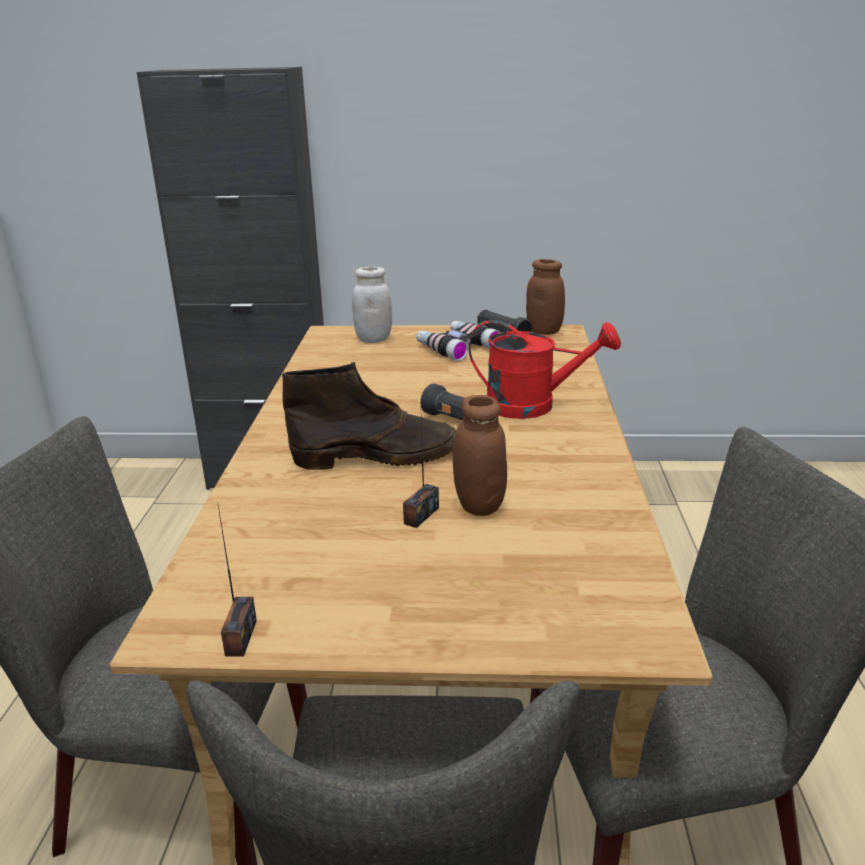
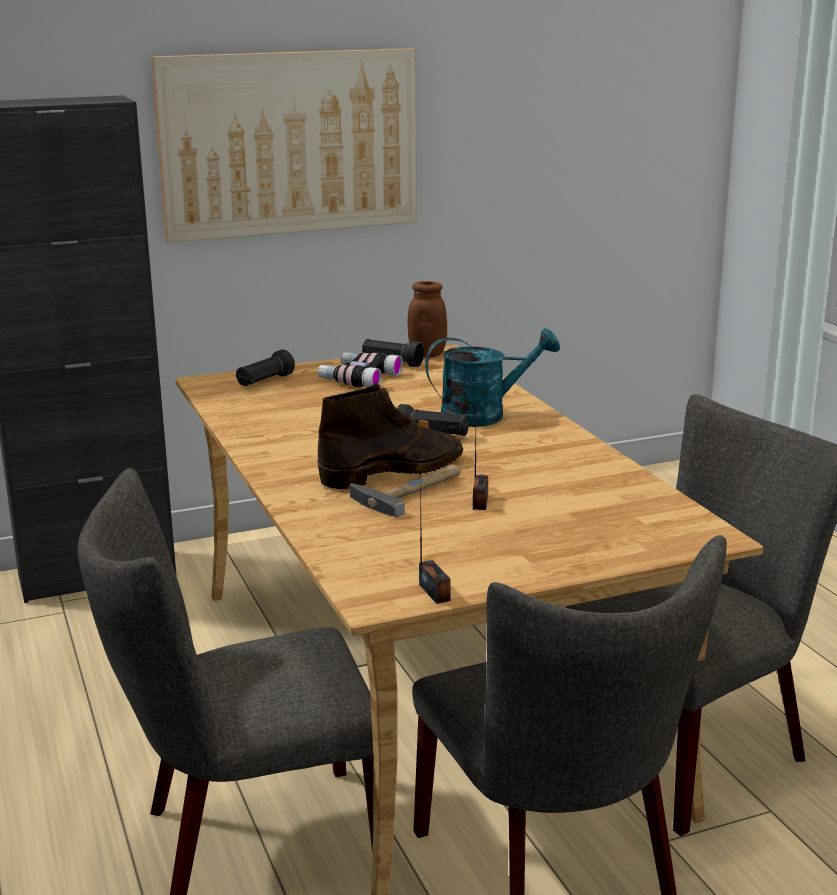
camera: 25 degrees left, 5 degrees down
(368, 486) = (412, 491): none -> hammer
(373, 339) = (264, 382): white jar -> black flashlight
(459, 118) = (290, 143): none -> picture
(479, 505) = (518, 488): brown jar -> none
(533, 406) = (484, 415): red watering can -> turquoise watering can

